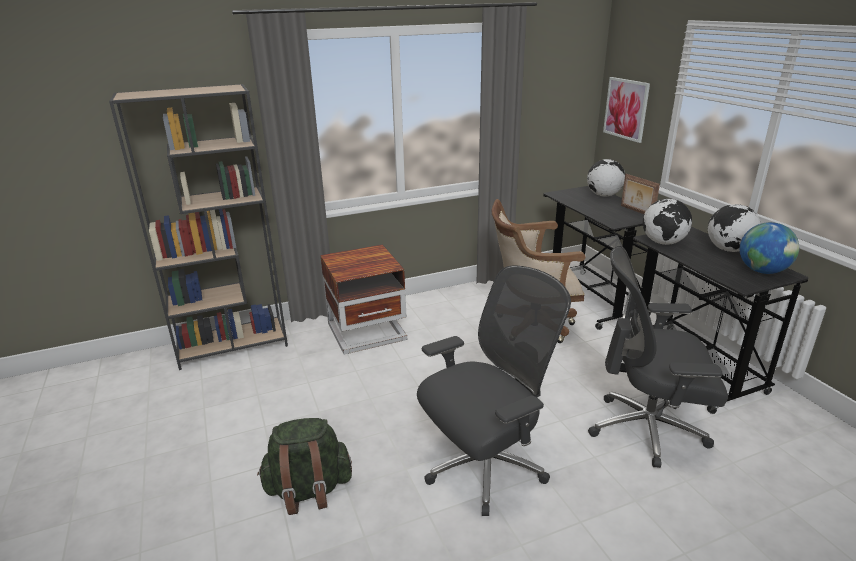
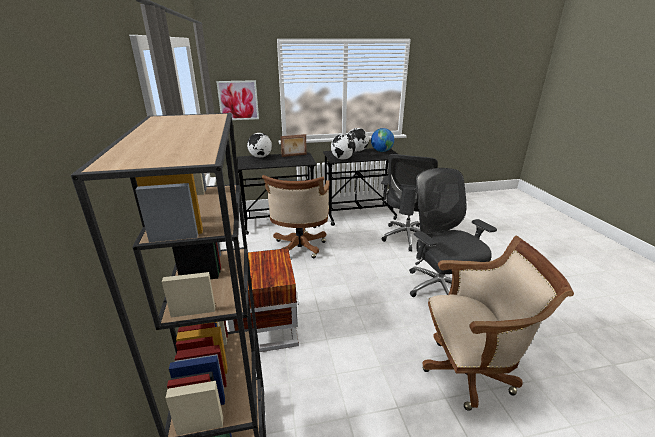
camera: 80 degrees left, 0 degrees up
(308, 490) = (471, 373): green backpack -> office chair

